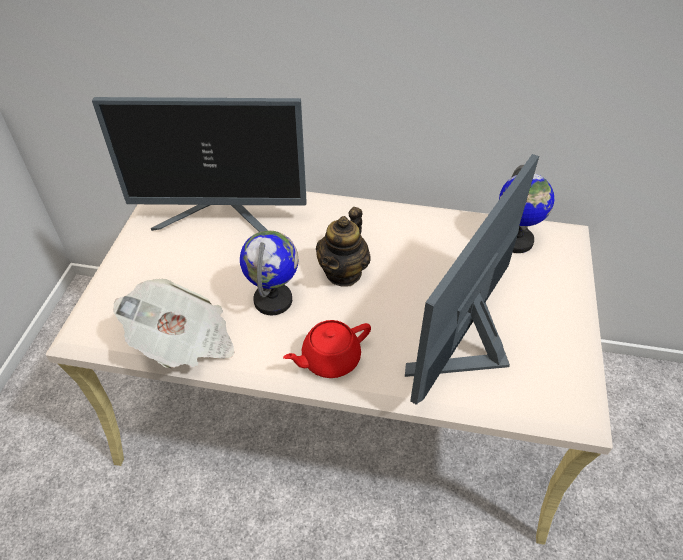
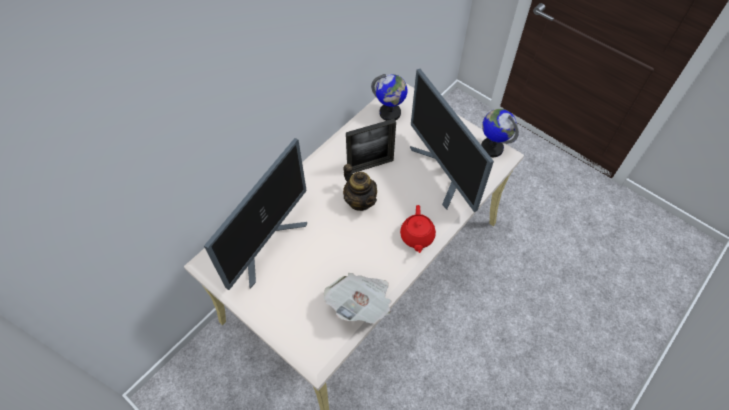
camera: 60 degrees left, 10 degrees up
(273, 300) = (358, 244): globe -> globe (491, 148)
(408, 258) = (370, 165): none -> picture frame

